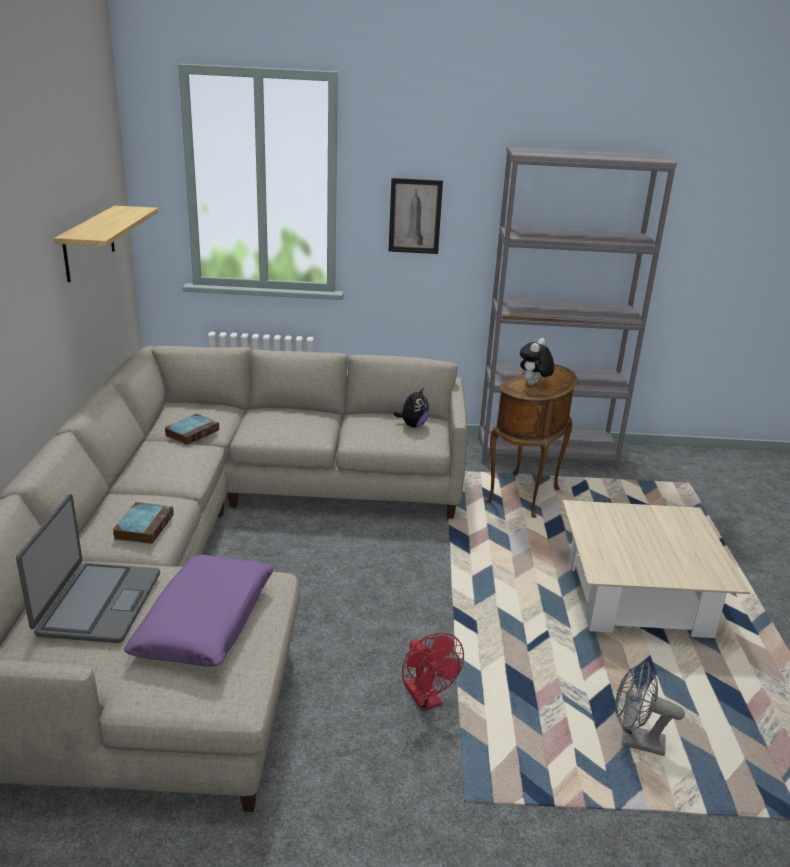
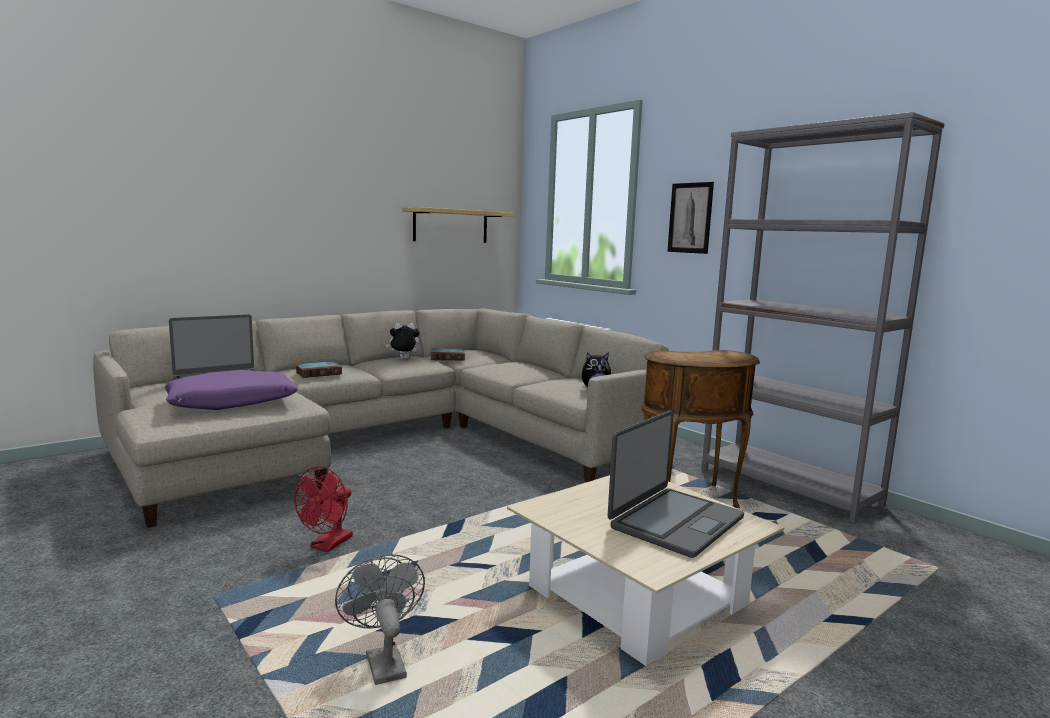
camera: 50 degrees right, 15 degrees down
(533, 385) = (683, 355): plush toy -> plush toy (403, 359)
(667, 536) = (675, 522): none -> laptop

